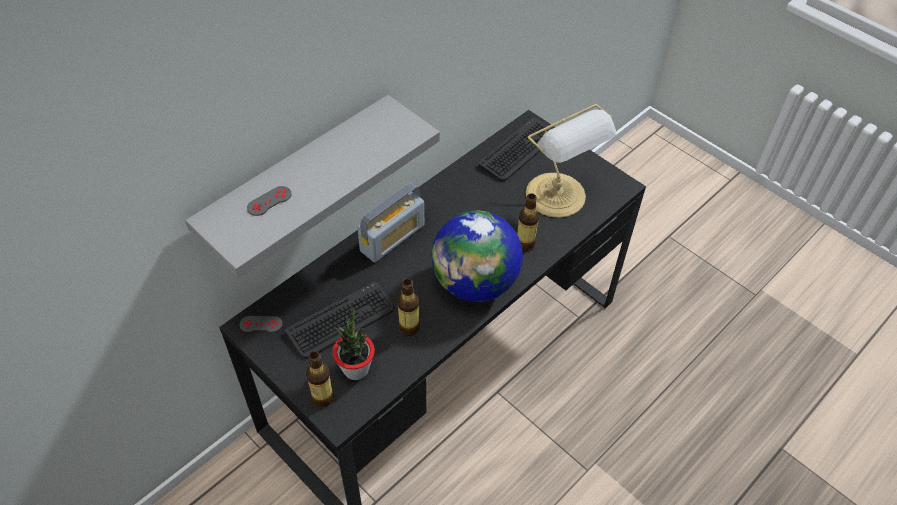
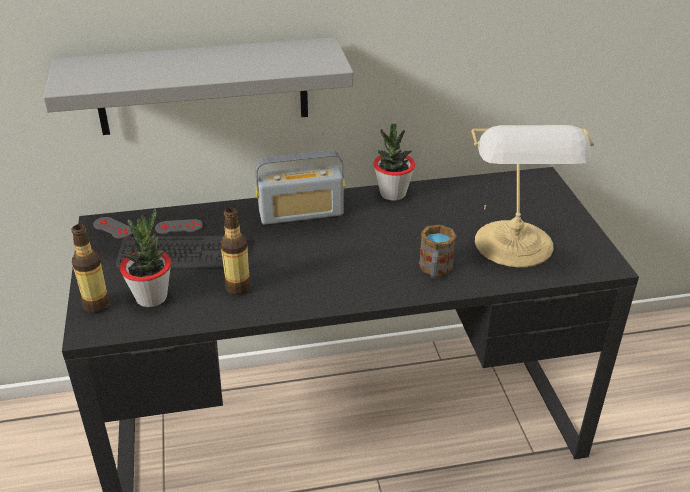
camera: 35 degrees right, 15 degrees down
(269, 201) = (133, 67): grey game controller -> grey game controller (179, 227)
(441, 187) = (392, 194): none -> potted plant
(475, 283) = (344, 281): globe -> none
(518, 150) = (507, 194): keyboard -> none
(525, 243) = (435, 270): bottle -> mug

